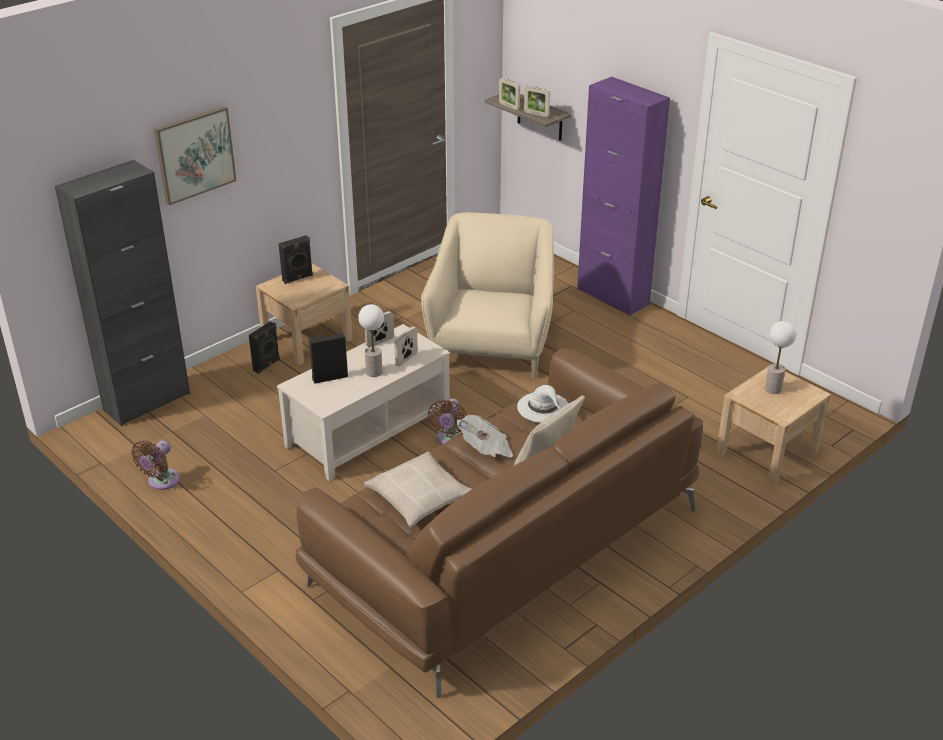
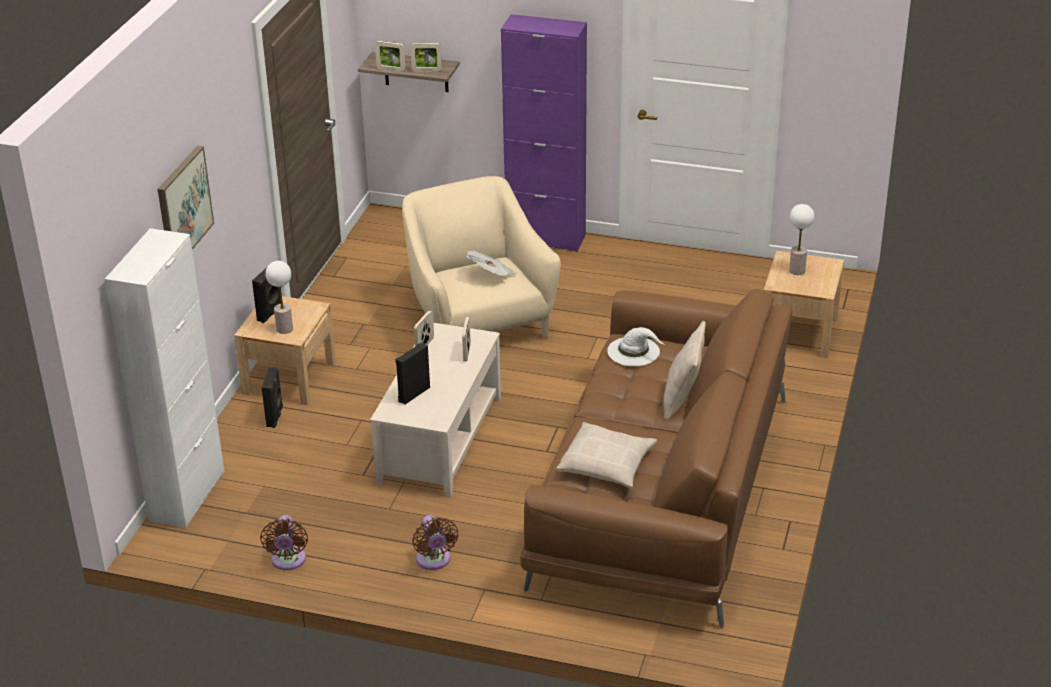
camera: 30 degrees left, 0 degrees up
(147, 402) = (187, 495): black cabinet -> white cabinet
(374, 372) = (449, 374): table lamp -> table lamp (284, 329)
(450, 439) = (524, 420): brown fan -> brown fan (434, 561)
(486, 449) = (621, 404): newspaper -> newspaper (492, 275)

